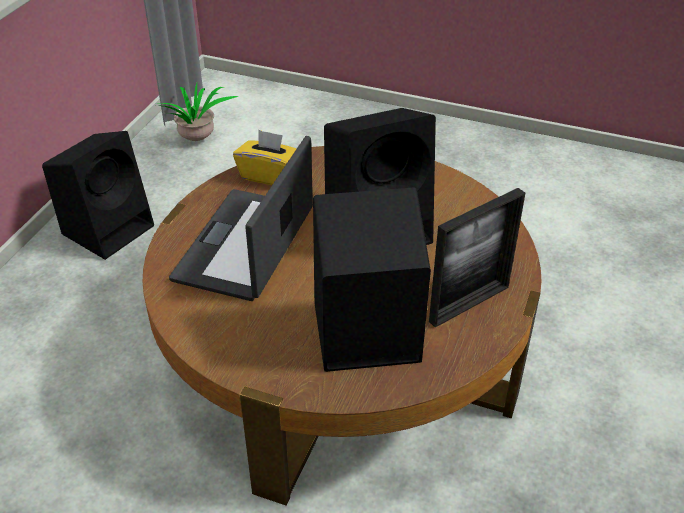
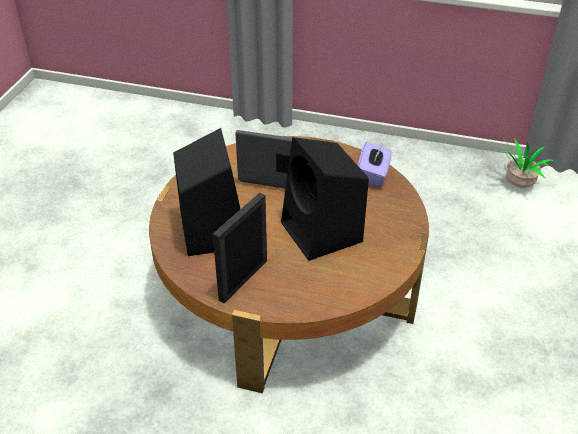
camera: 85 degrees right, 0 degrees up
(109, 228) = (394, 161): black speaker -> none
(270, 175) = (373, 176): yellow tissue box -> purple tissue box
(469, 304) = (243, 280): picture frame -> picture frame turned 75 degrees clockwise

